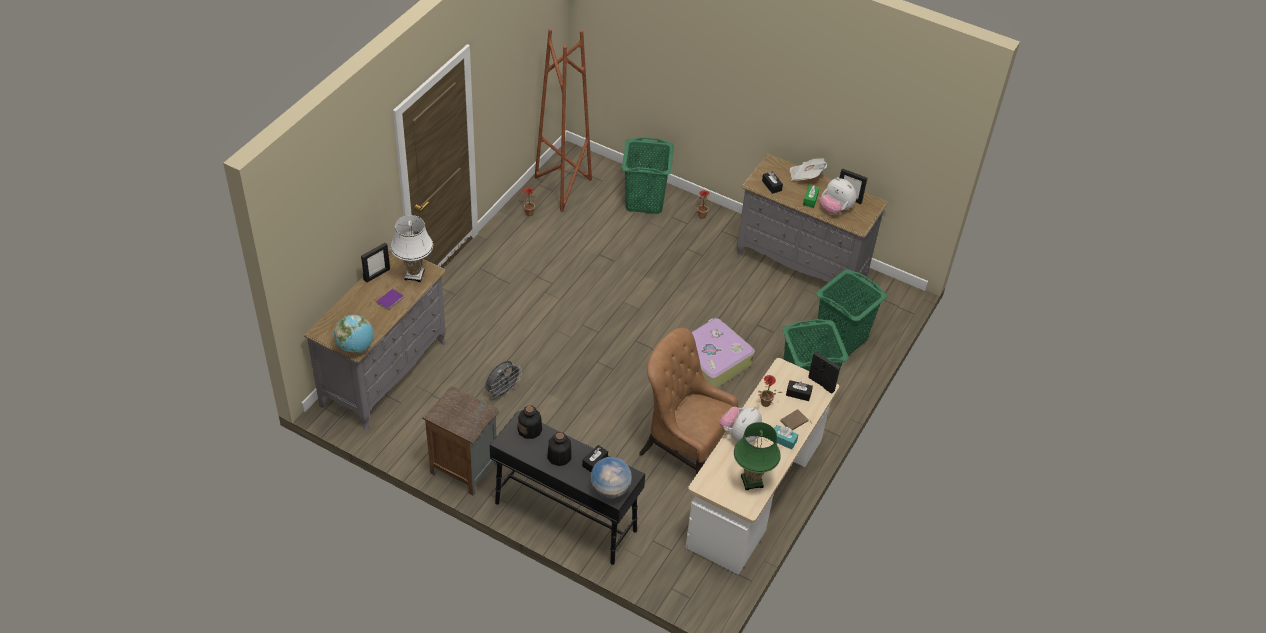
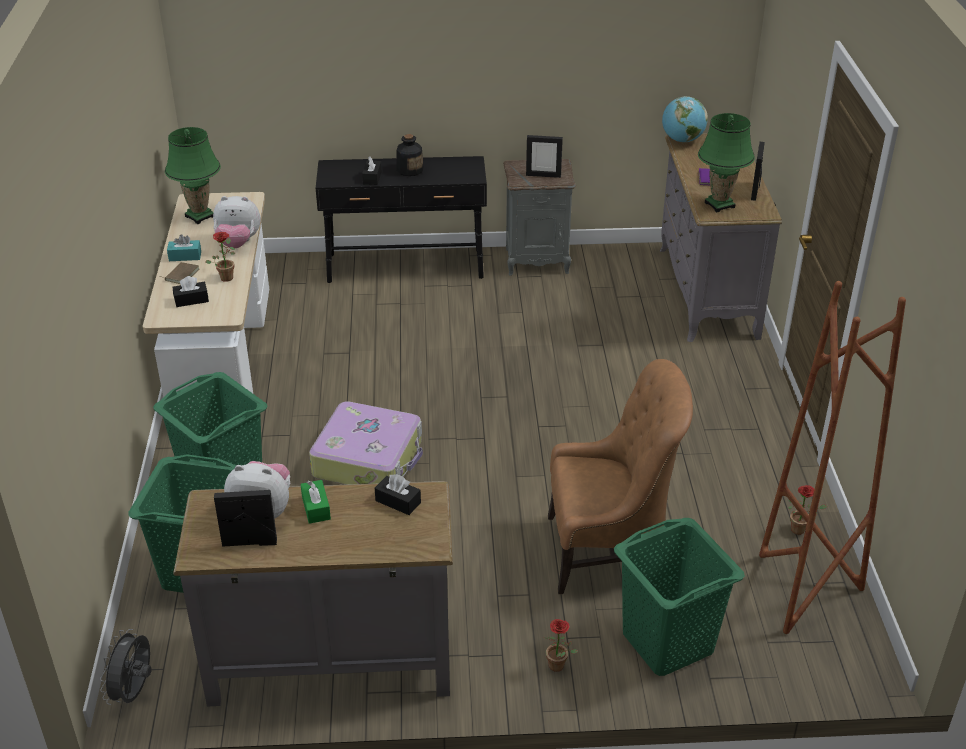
camera: 150 degrees right, 10 degrees down
(414, 275) = (719, 205): white table lamp -> green table lamp
(502, 392) = (575, 327): grey fan -> grey fan (135, 692)
(530, 430) = (458, 175): bottle -> none
(610, 489) = (339, 167): globe -> none
(684, 446) = (334, 362): brown chair -> brown chair (610, 551)
(739, 435) = (238, 243): plush toy -> plush toy turned 90 degrees clockwise
(805, 176) = (351, 547): newspaper -> none
(821, 384) = (167, 319): picture frame -> picture frame (543, 175)

